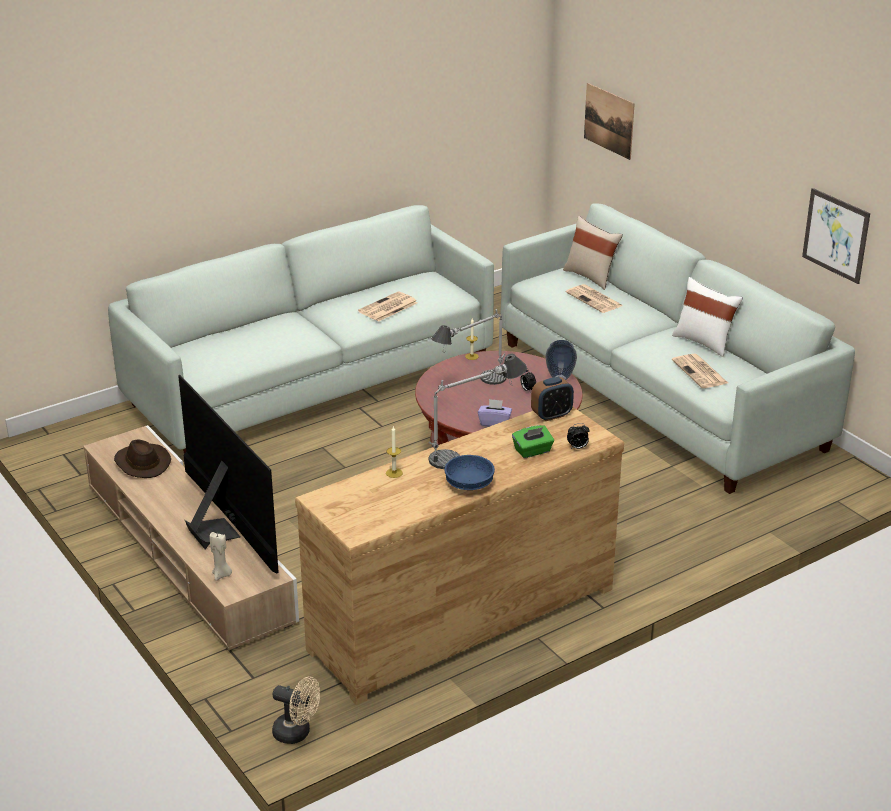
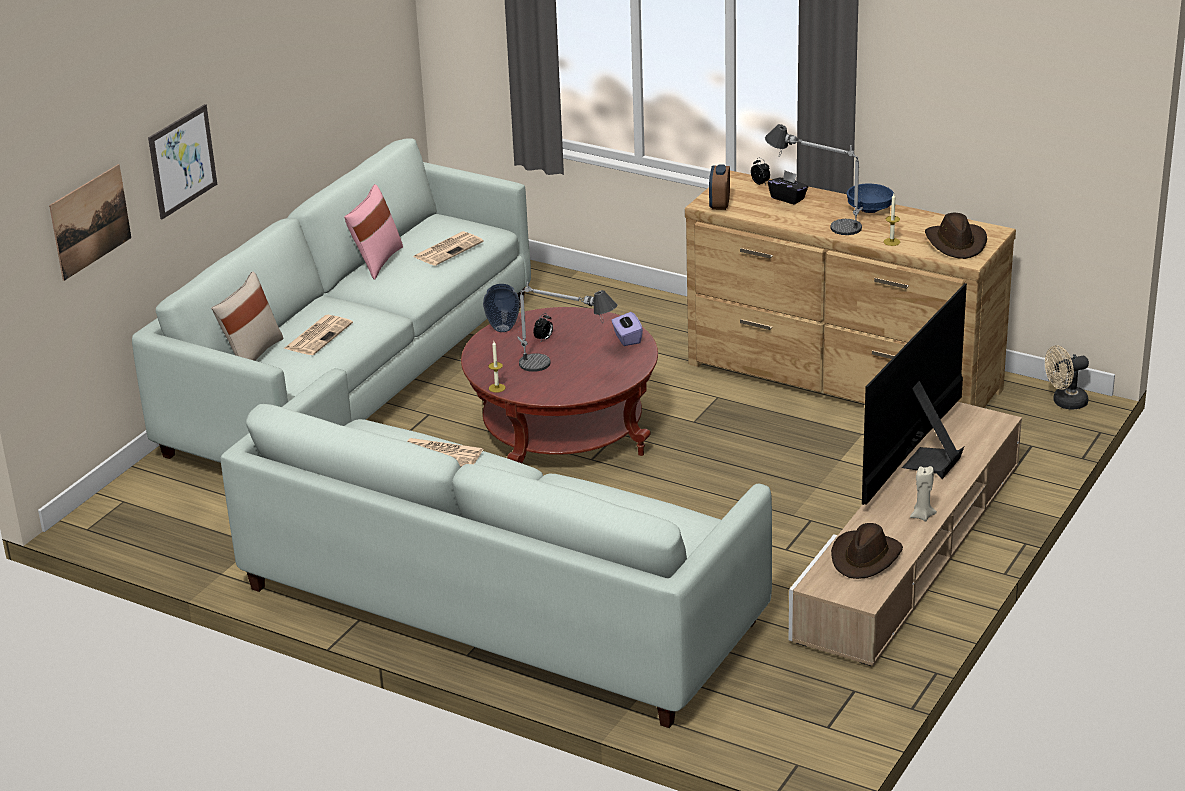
camera: 115 degrees left, 0 degrees up
(221, 575) = (984, 434): beige candle -> beige candle (922, 516)
(297, 733) = (1065, 403): beige fan -> beige fan turned 105 degrees counterclockwise
(356, 504) = (956, 243): none -> brown hat
(532, 451) = (788, 198): green tissue box -> black tissue box
(551, 415) = (719, 204): alarm clock -> alarm clock turned 120 degrees counterclockwise
(704, 342) = (376, 261): white pillow -> pink pillow
(835, 235) = (342, 78): picture -> picture (182, 161)

